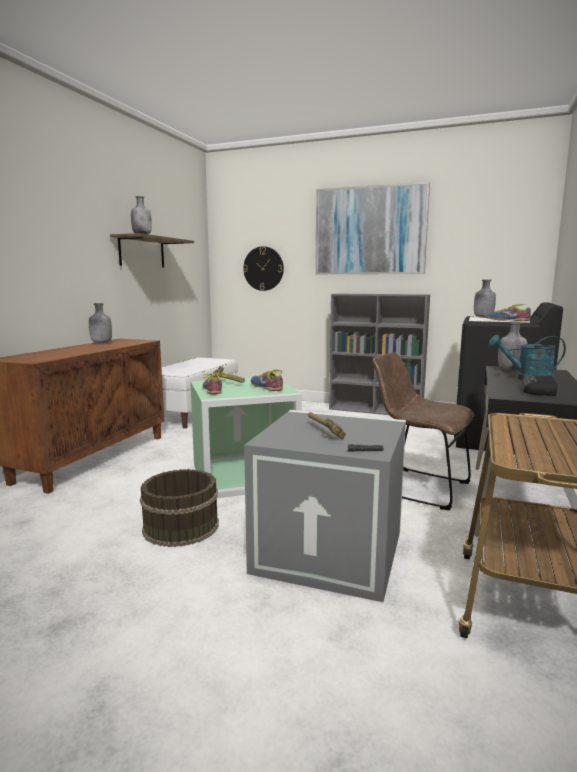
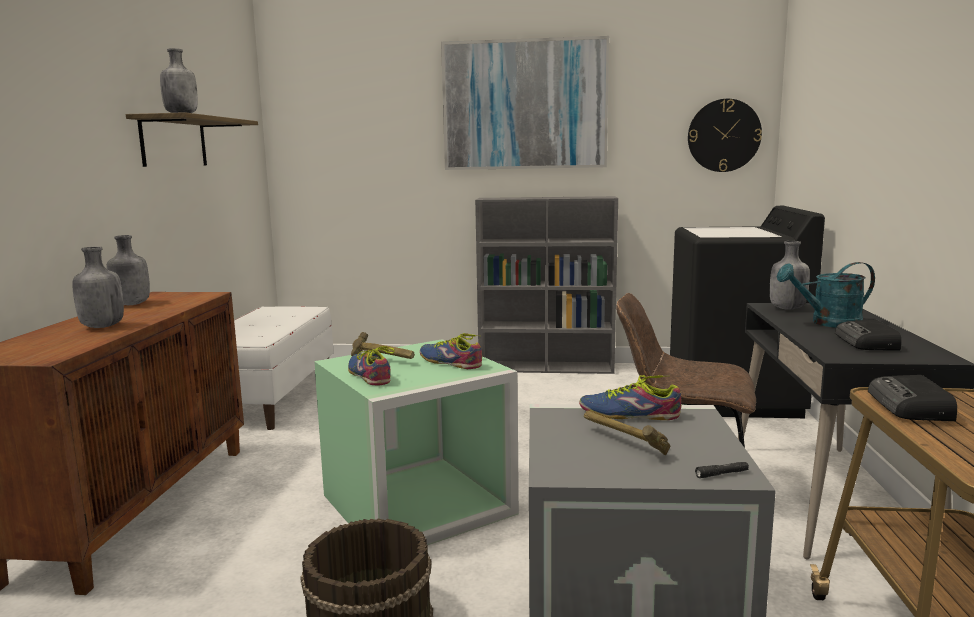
camera: 15 degrees left, 0 degrees up
(263, 268) = (359, 162): wall clock -> wall clock (724, 135)
(482, 317) = (705, 229): grey bottle -> grey bottle (101, 326)
(506, 320) = (746, 234): shoe -> shoe (630, 414)
(518, 424) = (910, 406): none -> radio

